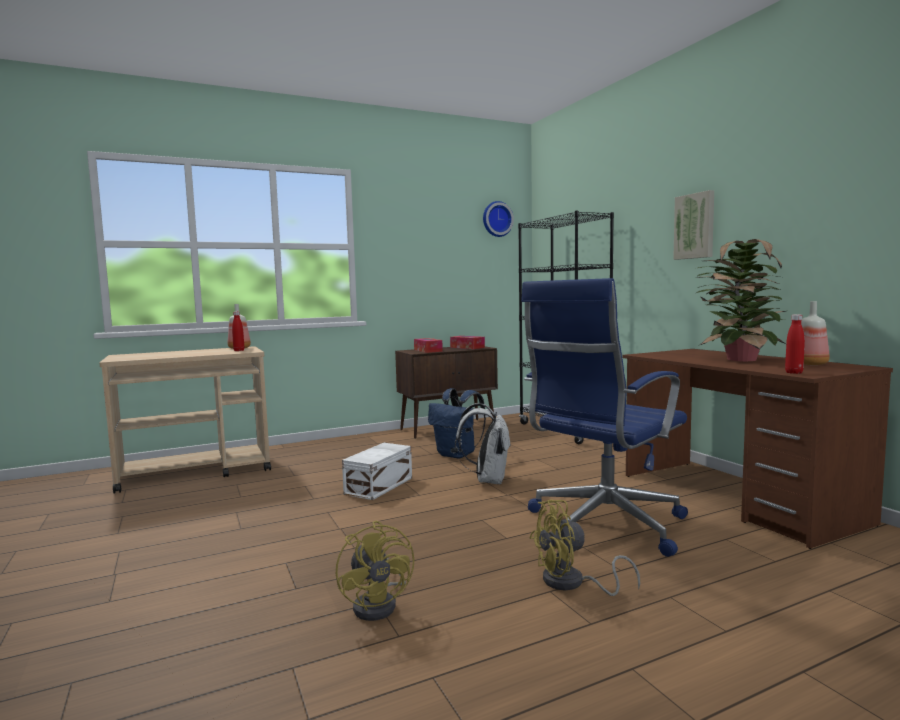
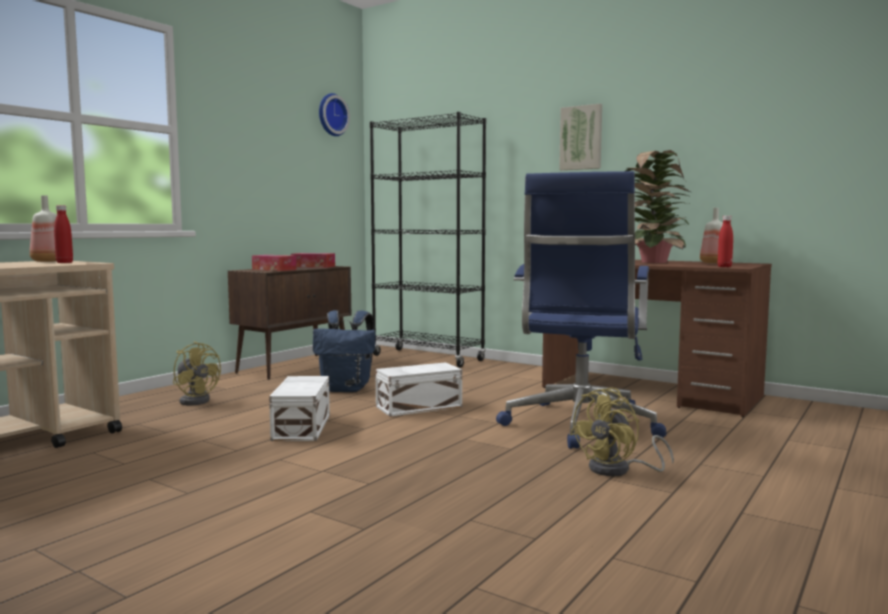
camera: 30 degrees left, 0 degrees up
(380, 604) = (477, 520): yellow fan -> yellow fan (196, 400)
(487, 480) = (417, 406): white backpack -> white storage box

